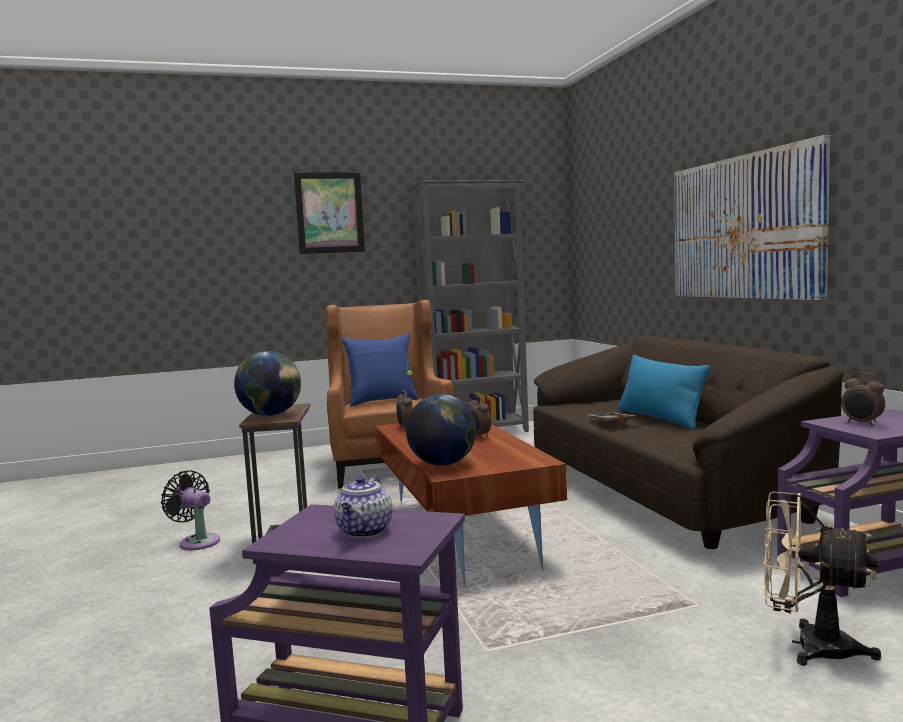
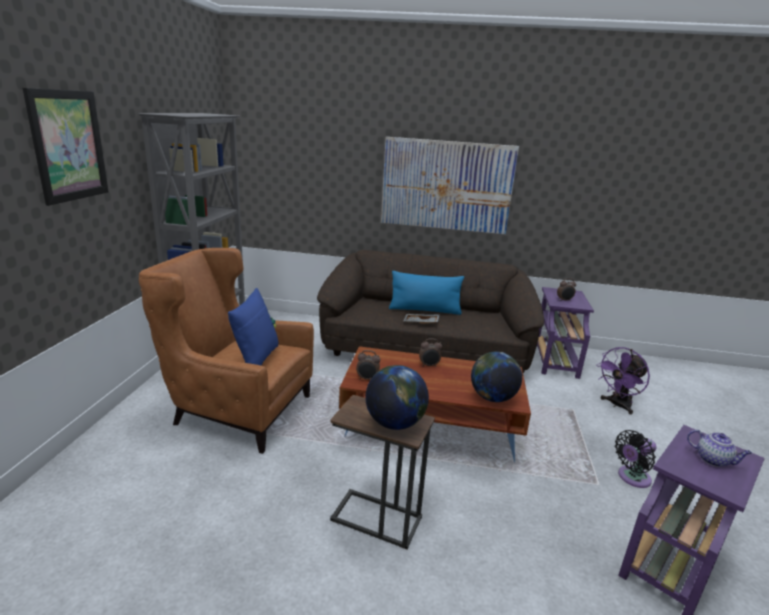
camera: 65 degrees left, 15 degrees up
(197, 541) = (314, 579): black fan -> black fan (631, 478)
(809, 646) = (617, 405): beige fan -> purple fan

